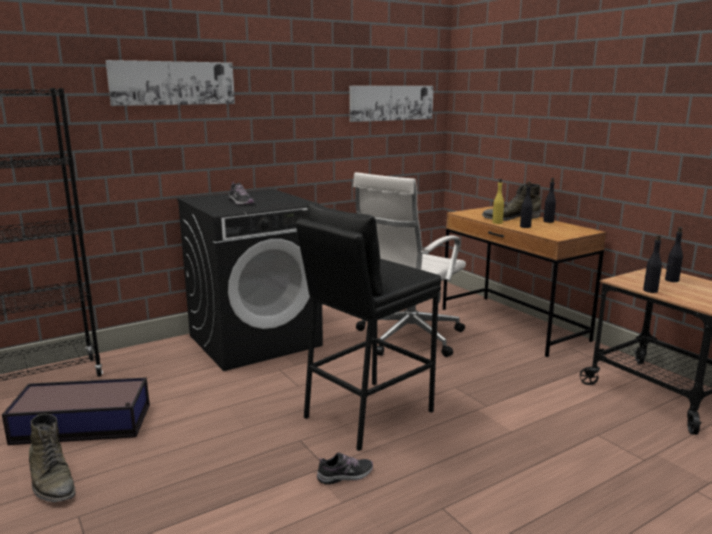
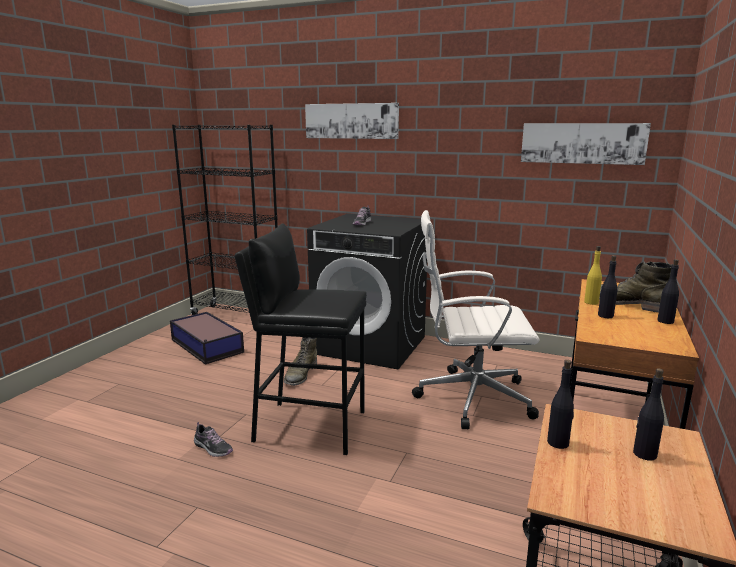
camera: 55 degrees right, 0 degrees up
(52, 481) = (146, 364): green boot -> green boot (300, 374)

